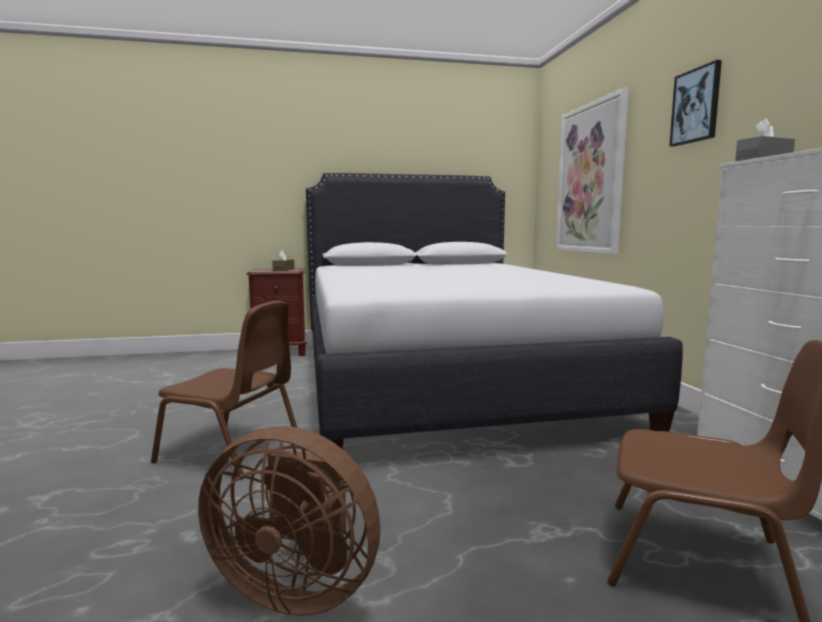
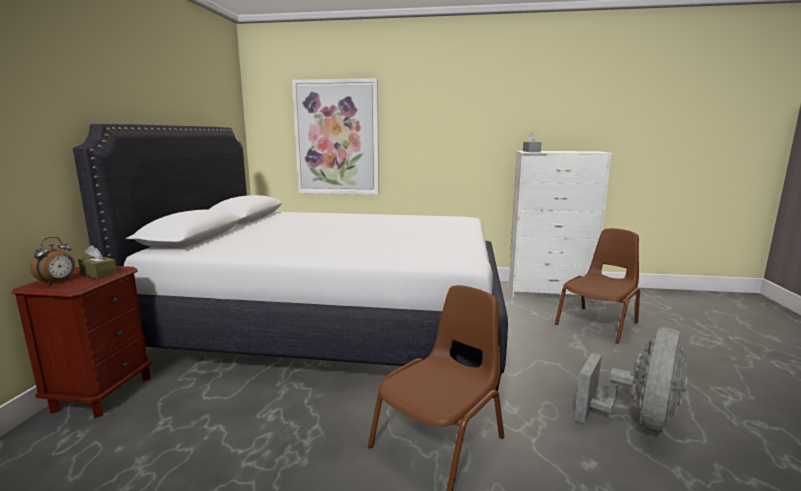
camera: 70 degrees left, 5 degrees up
(264, 269) = (58, 282): none -> alarm clock
(297, 587) = (638, 420): brown fan -> grey fan
(696, 106) = (443, 106): picture -> none

